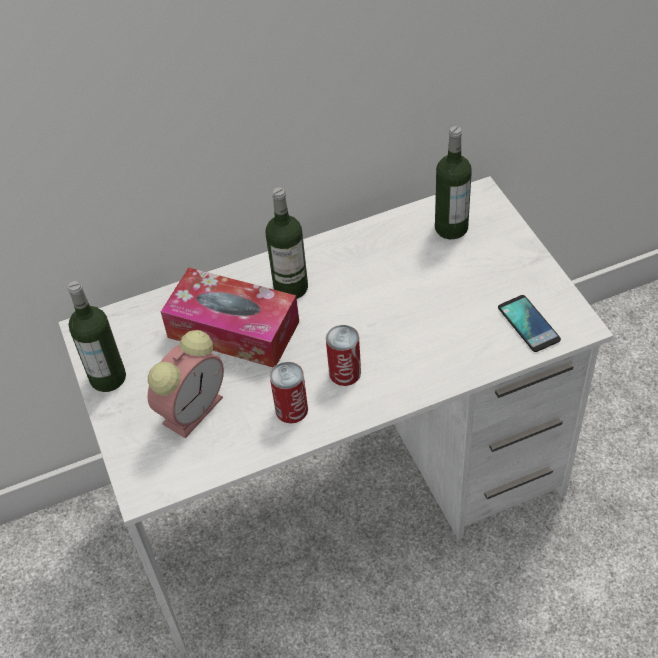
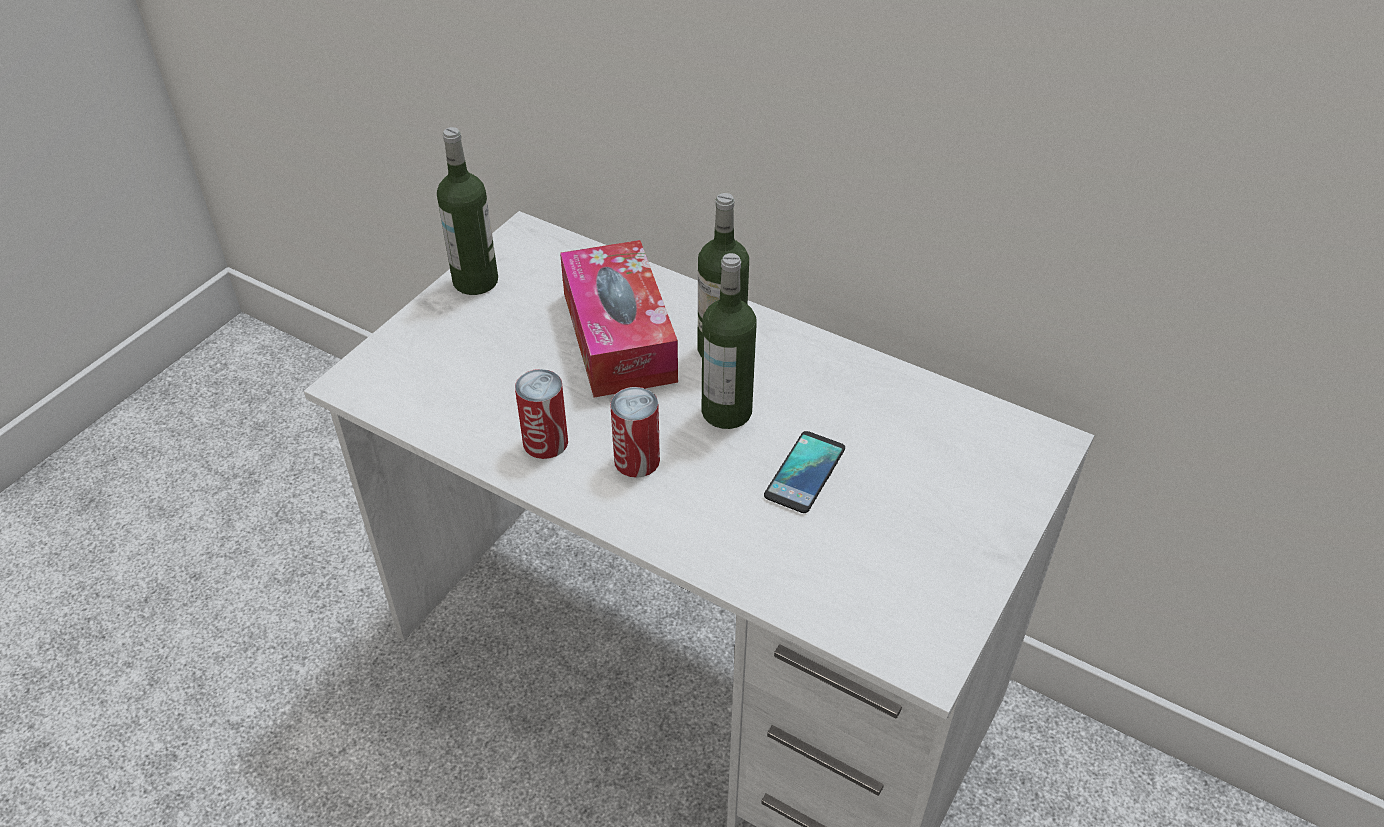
camera: 50 degrees right, 5 degrees down
(194, 408) = (486, 363): alarm clock -> none
(451, 228) = (960, 441): bottle -> bottle (726, 411)
(528, 324) = (876, 602): phone -> phone (805, 473)

